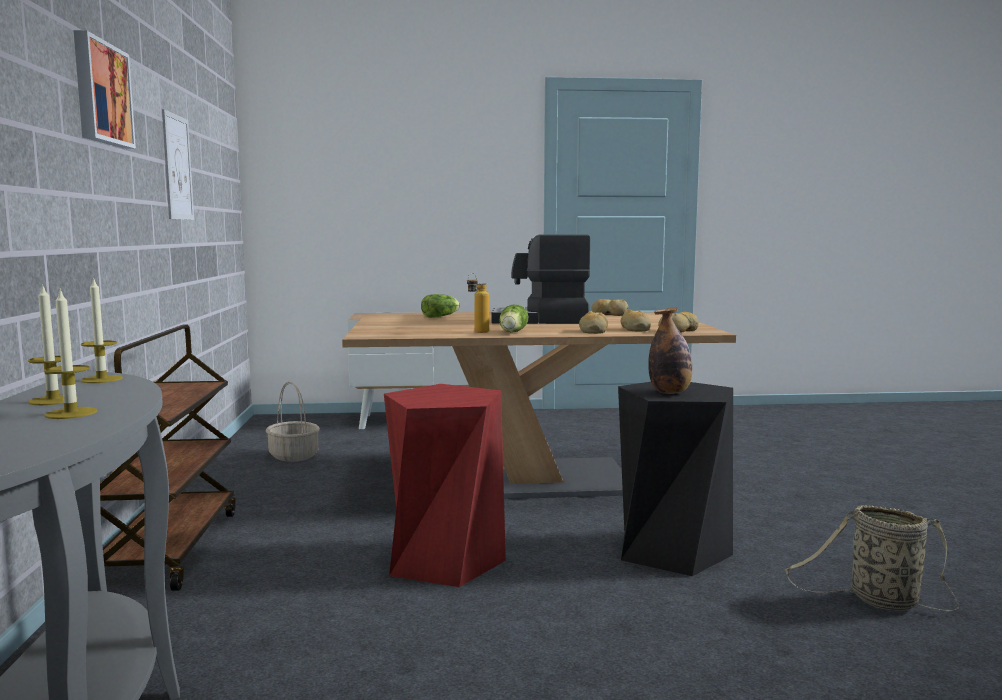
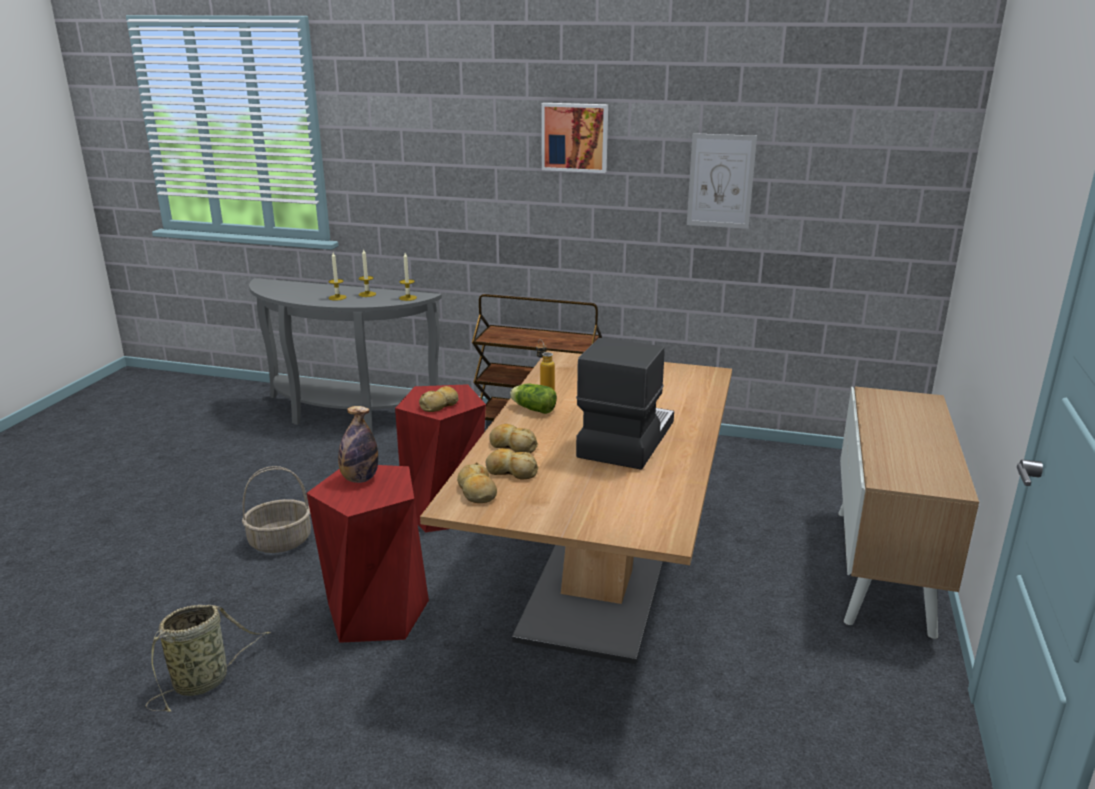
camera: 110 degrees right, 15 degrees up
(293, 456) = (734, 471): basket -> basket (281, 541)
(441, 316) = (693, 398): lettuce -> none
(609, 314) = (672, 496): bread -> bread (440, 405)
(671, 550) = (377, 613): black stool -> red stool

